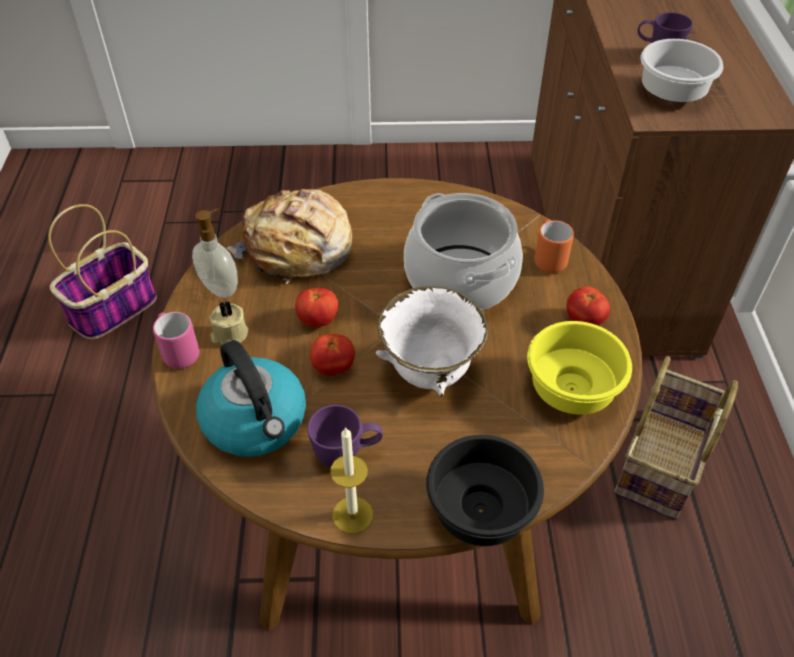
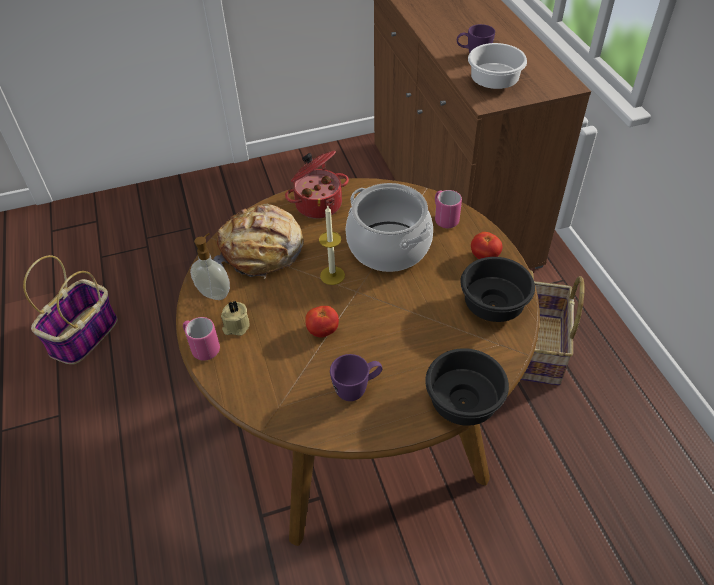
camera: 15 degrees left, 0 degrees up
(256, 422) = (282, 383): kettle -> none
(318, 320) = (298, 300): tomato -> none
(352, 515) = (377, 429): candle -> candle (332, 275)
(391, 204) = (318, 203): none -> cooking pot
(429, 373) = (392, 318): white bowl -> none
(548, 258) = (444, 218): orange mug -> pink mug
(572, 392) = (494, 307): yellow bowl -> black bowl

